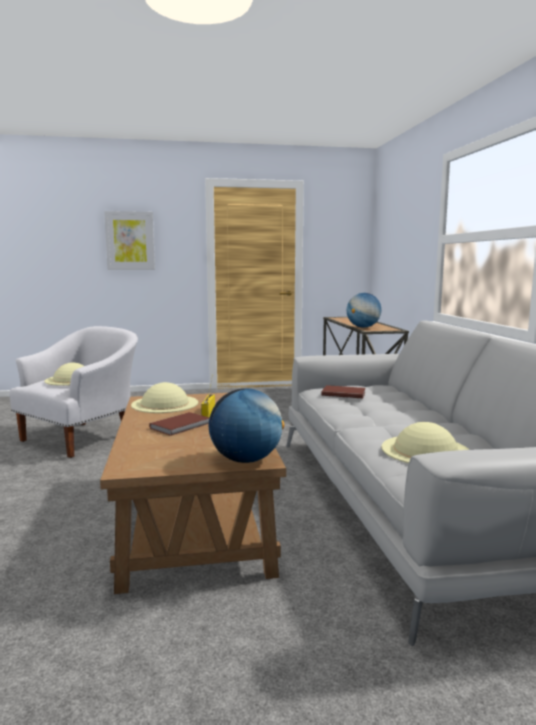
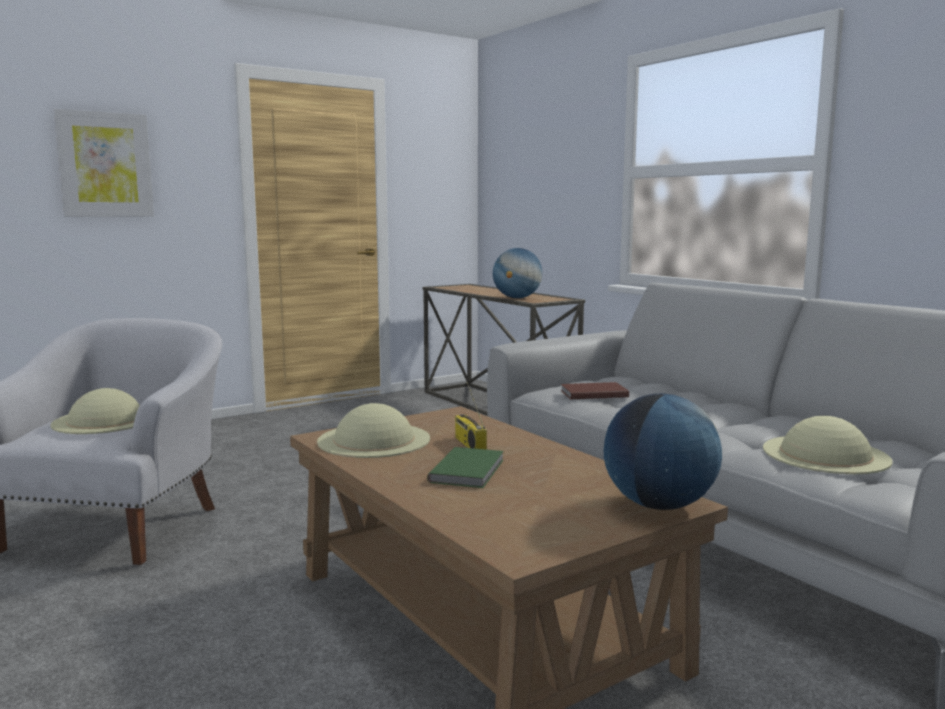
camera: 25 degrees left, 0 degrees up
(181, 426) = (469, 470): brown book -> green book

